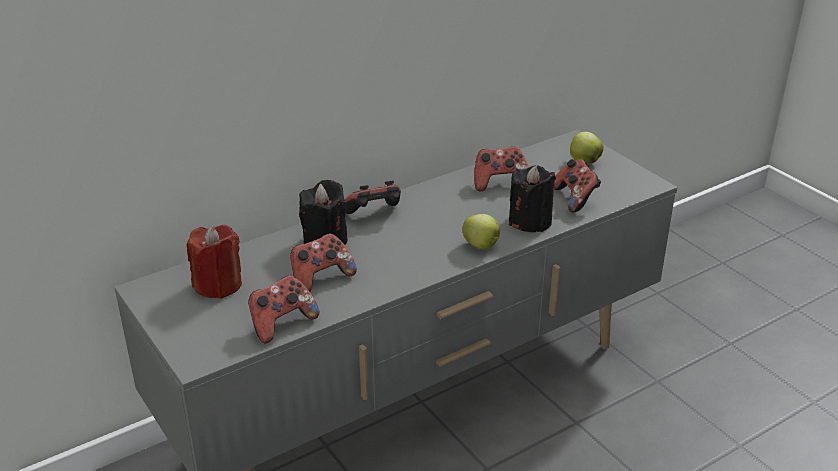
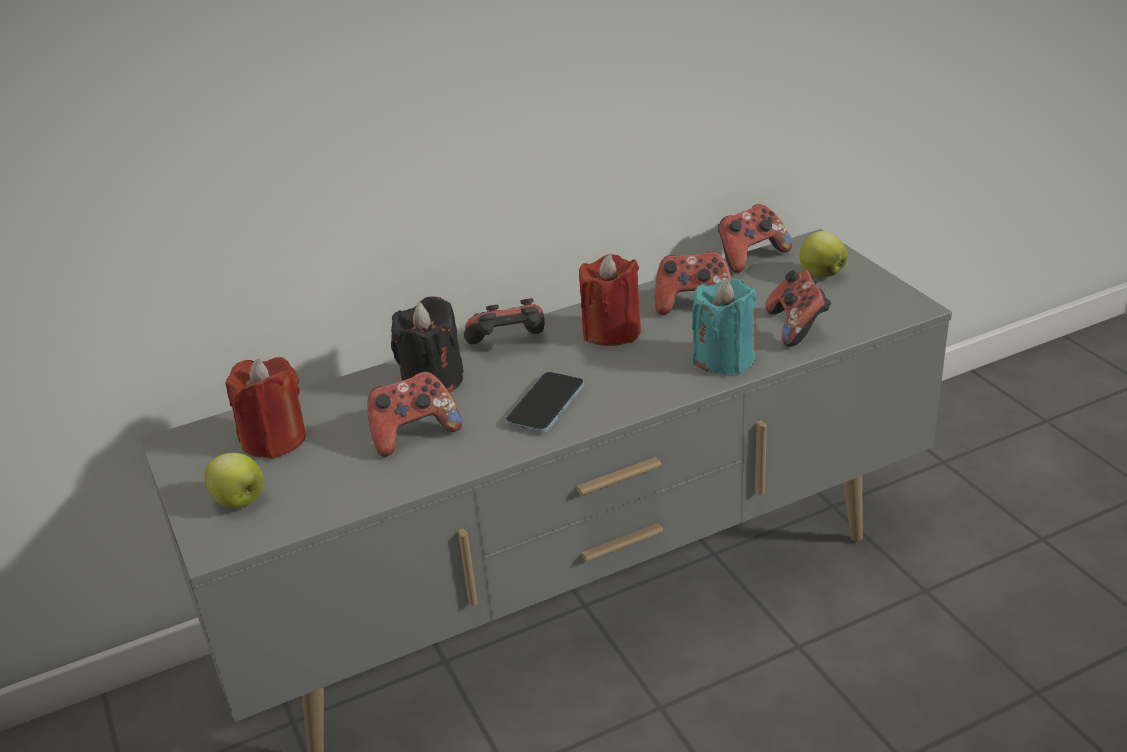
camera: 10 degrees right, 0 degrees up
(281, 323) = (344, 496): game controller -> game controller (750, 256)
(411, 256) = (545, 405): none -> phone
(446, 203) = (611, 332): none -> red candle
(482, 246) = (648, 393): apple -> apple (240, 501)
(530, 221) = (724, 359): black candle -> turquoise candle

